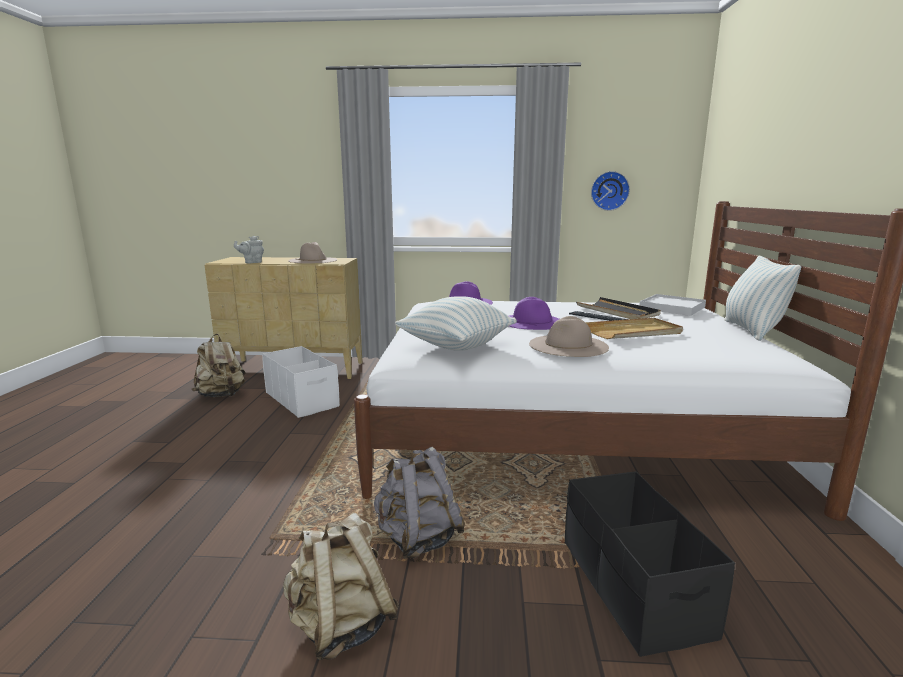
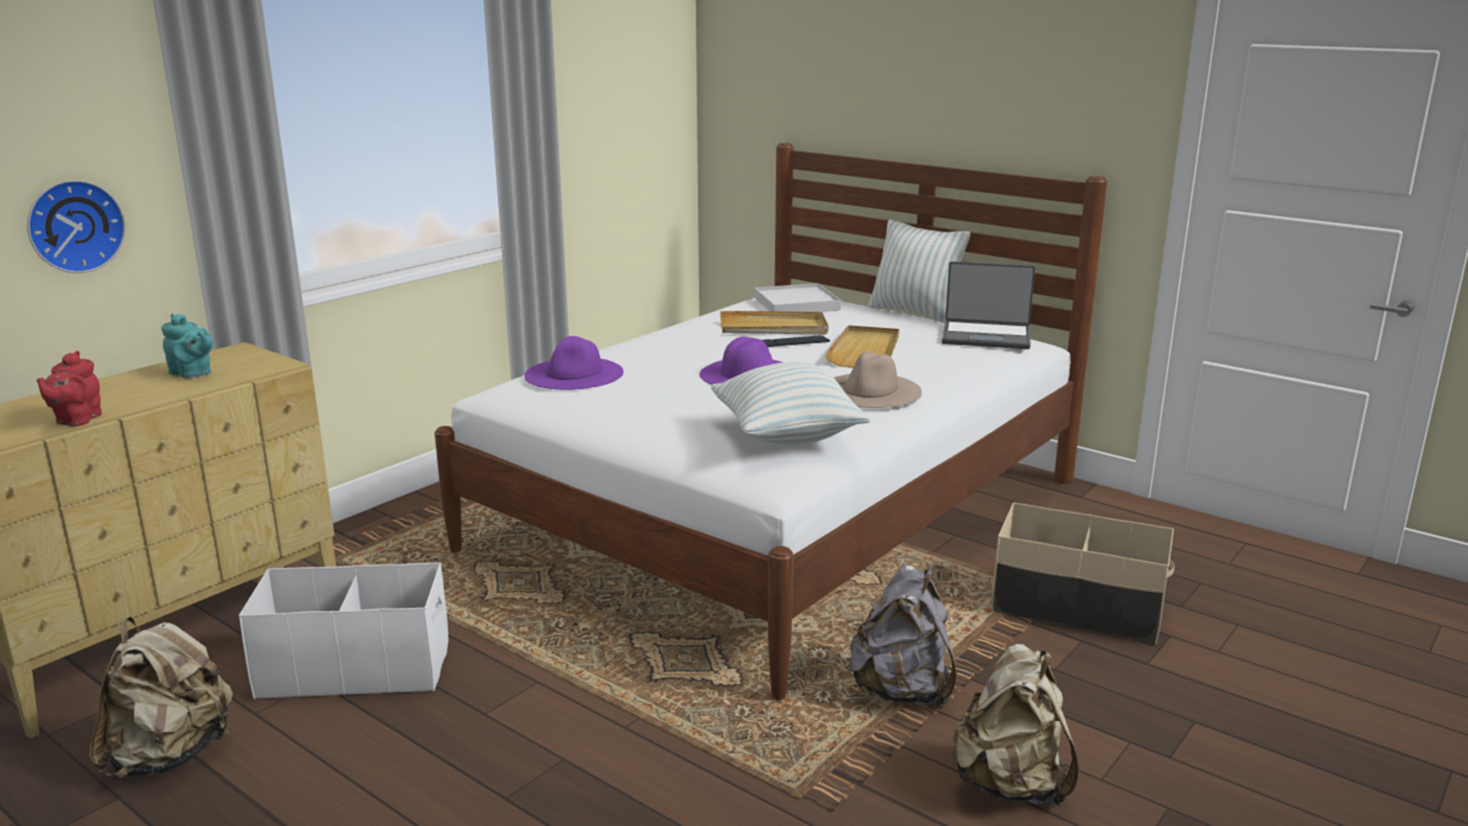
camera: 55 degrees left, 5 degrees up
(252, 262) = (76, 420): grey teapot -> red teapot
(313, 260) = (193, 374): beige hat -> turquoise teapot
(609, 191) = (605, 132): wall clock -> wall clock (74, 225)
(617, 312) = (773, 328): black tray -> beige tray
(632, 587) = (1077, 608): black storage box -> beige storage box
(758, 350) = (986, 337): none -> laptop

